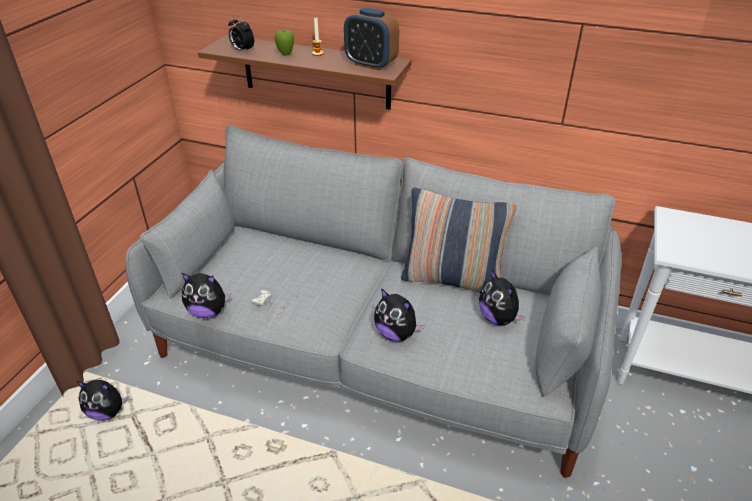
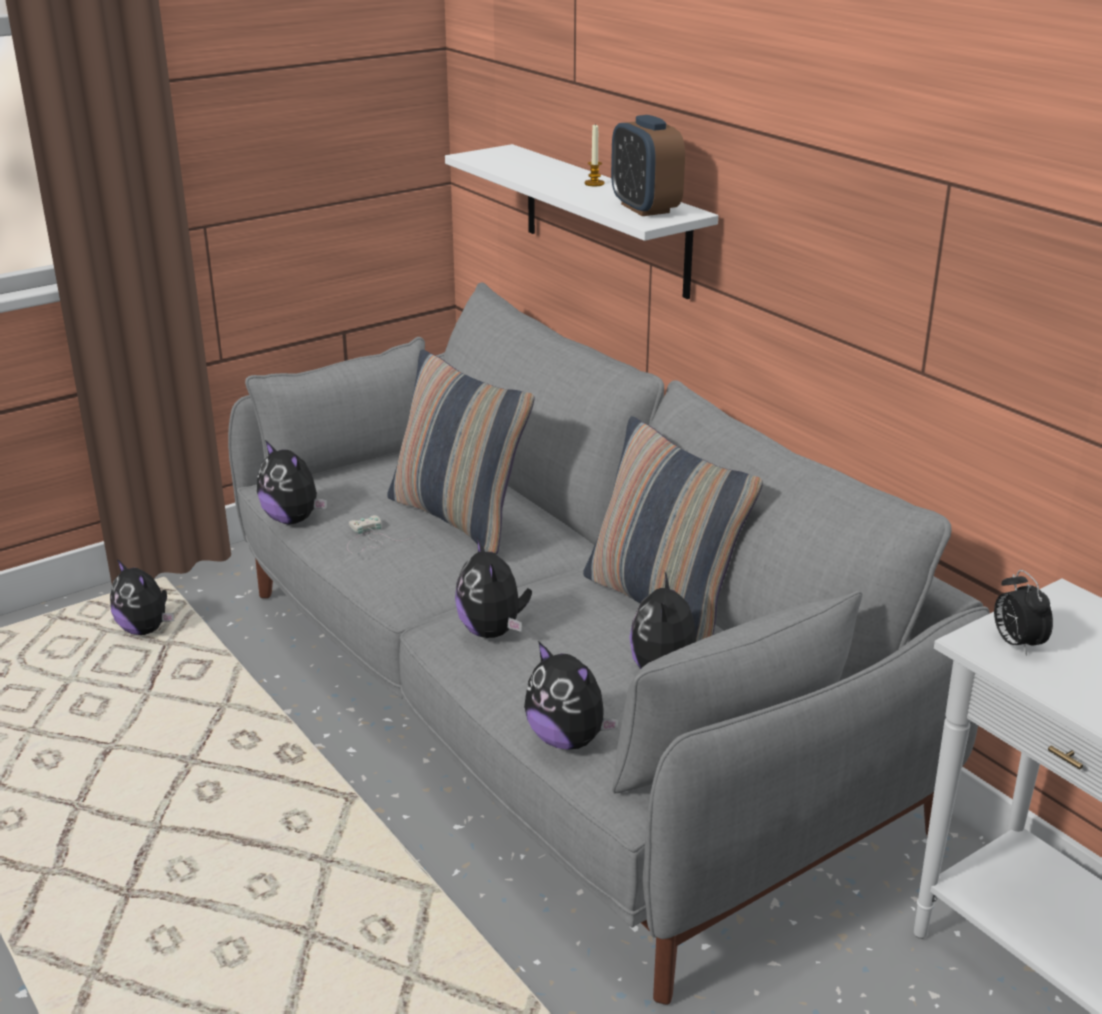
camera: 35 degrees right, 10 degrees down
(242, 50) = (501, 163): alarm clock -> alarm clock (1016, 643)
(286, 55) = (548, 177): apple -> none
(305, 272) = (458, 518): none -> pillow
(316, 72) = (605, 220): brown shelf -> white shelf
(495, 378) = (567, 739): none -> plush toy

